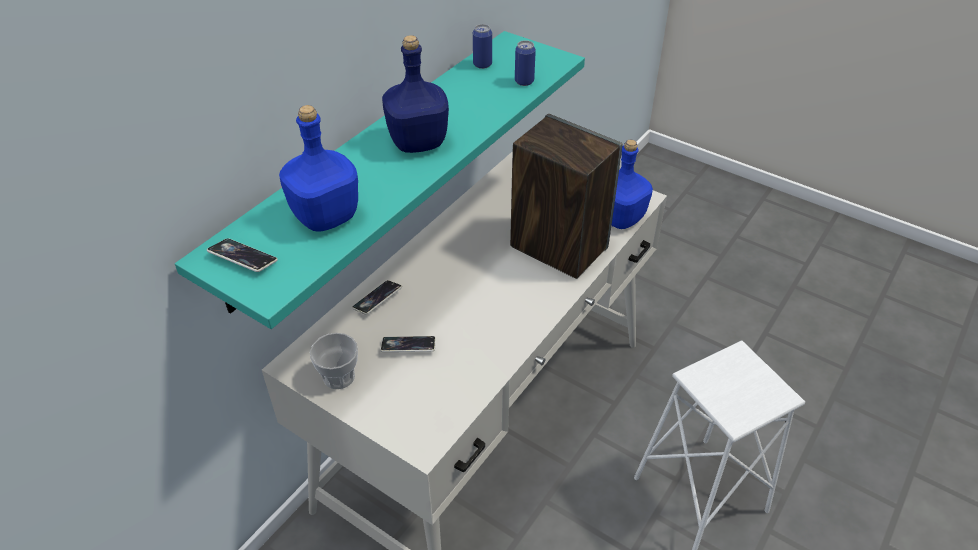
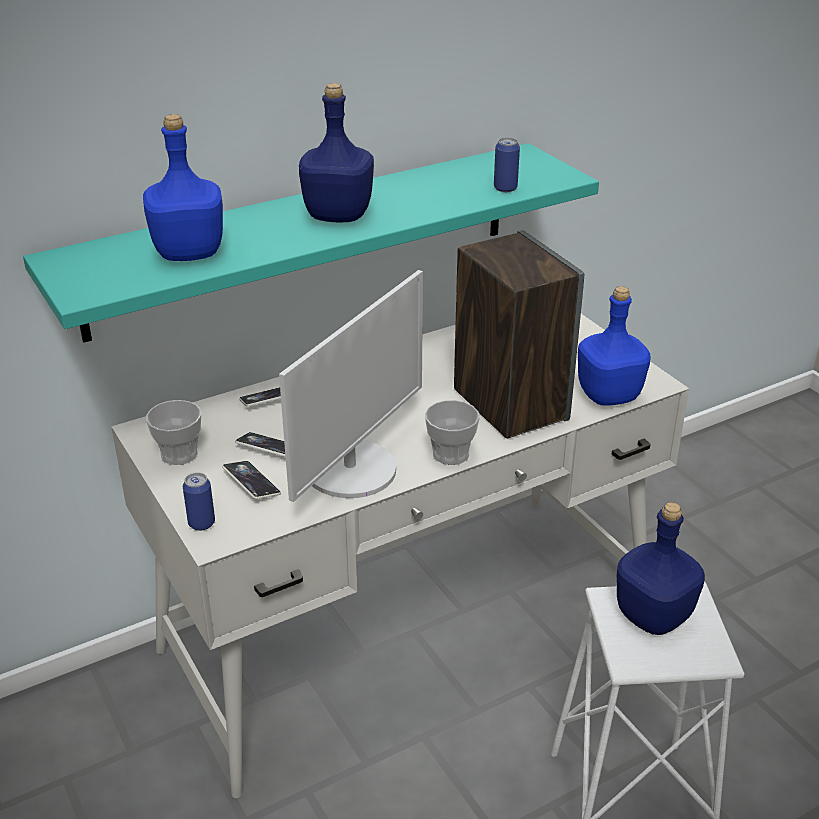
camera: 25 degrees right, 10 degrees down
(243, 258) = (83, 265): phone -> phone (251, 483)
(482, 64) = (473, 166): can -> can (201, 523)
(484, 344) = (351, 469): none -> monitor
(546, 305) = (451, 454): none -> cup
(727, 380) = (652, 616): none -> blue bottle

